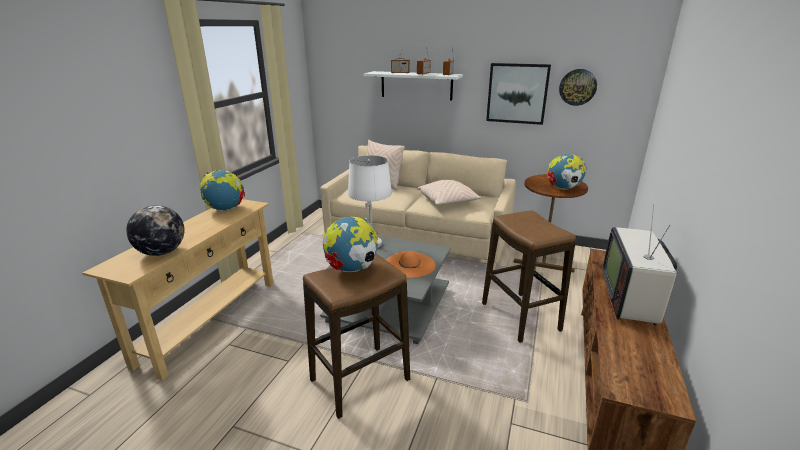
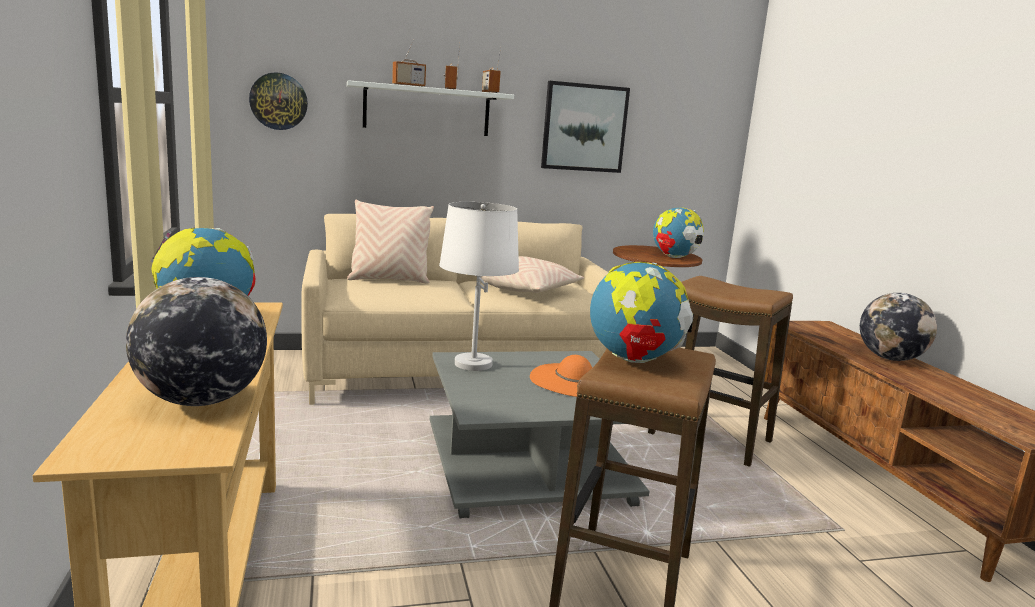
camera: 35 degrees left, 10 degrees down
(577, 87) = (660, 121): wall clock -> wall clock (278, 101)
(632, 299) = (890, 358): television -> globe

